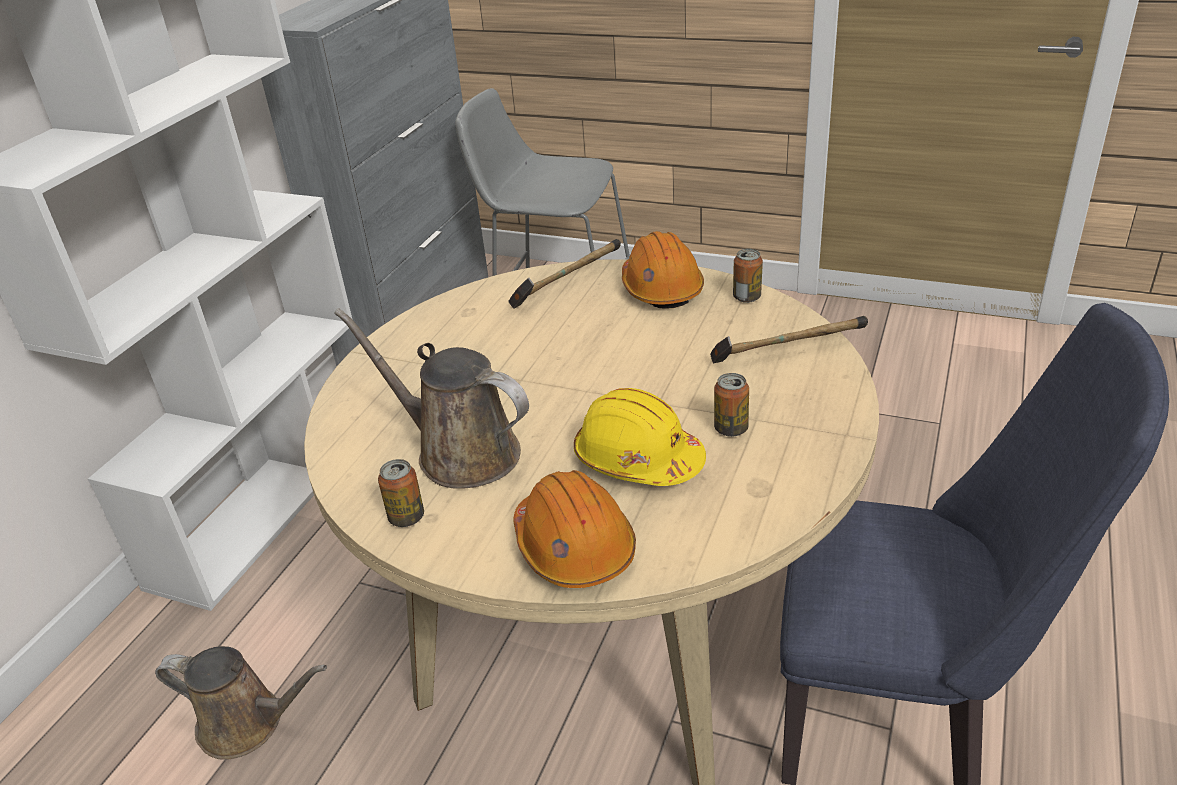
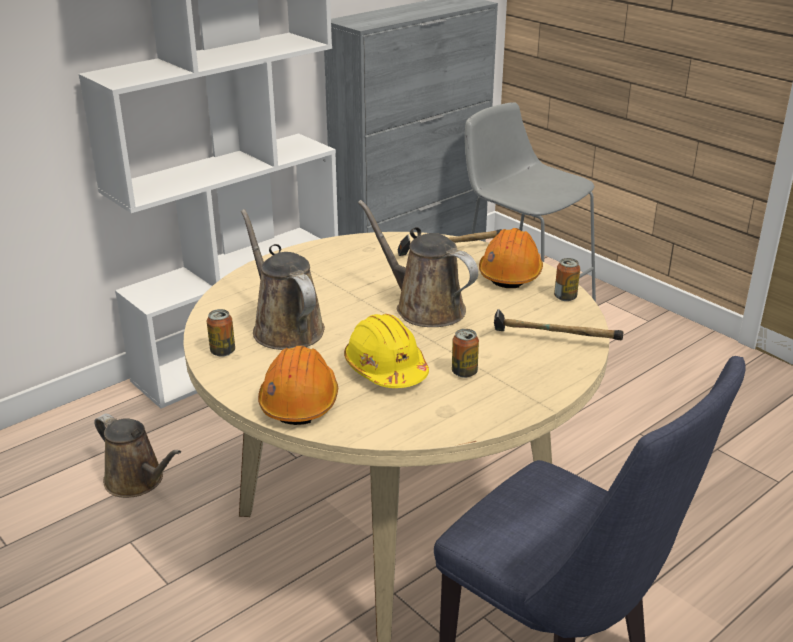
camera: 25 degrees right, 5 degrees down
(606, 363) = (424, 307): none -> brown watering can

